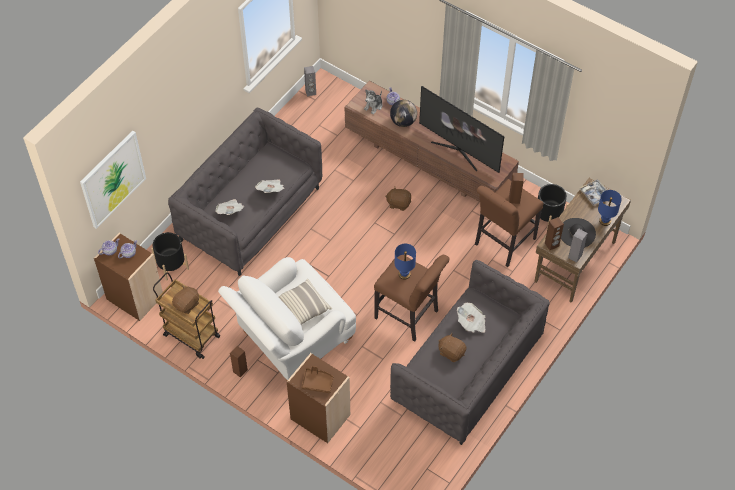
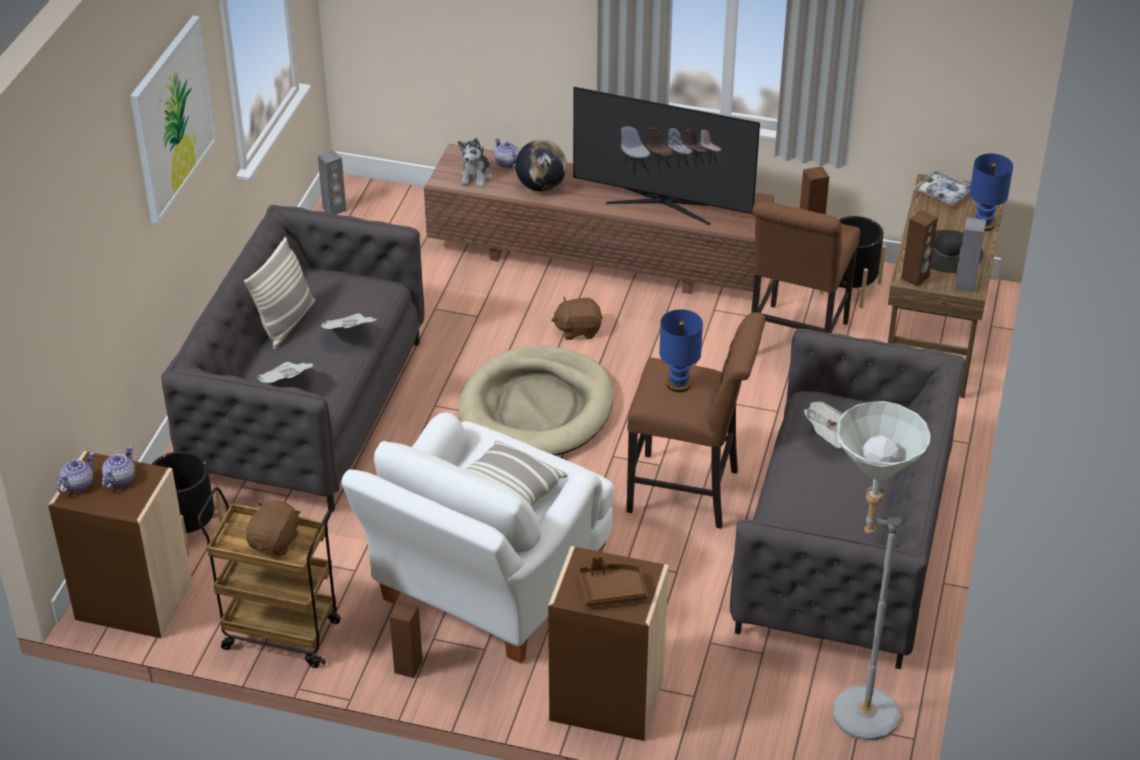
camera: 20 degrees left, 15 degrees down
(112, 179) = (61, 318): picture -> picture (172, 118)
(244, 174) = (286, 323): none -> pillow
(358, 245) = (536, 408): none -> beige dog bed
(427, 459) = (850, 711): none -> grey floor lamp
(451, 352) = (824, 493): brown plush toy -> none

